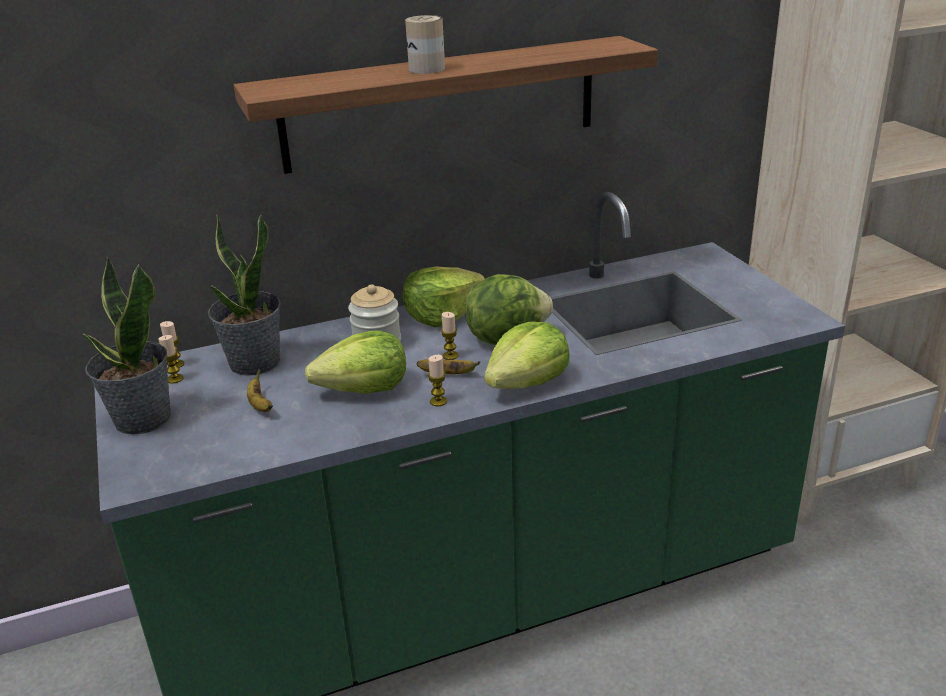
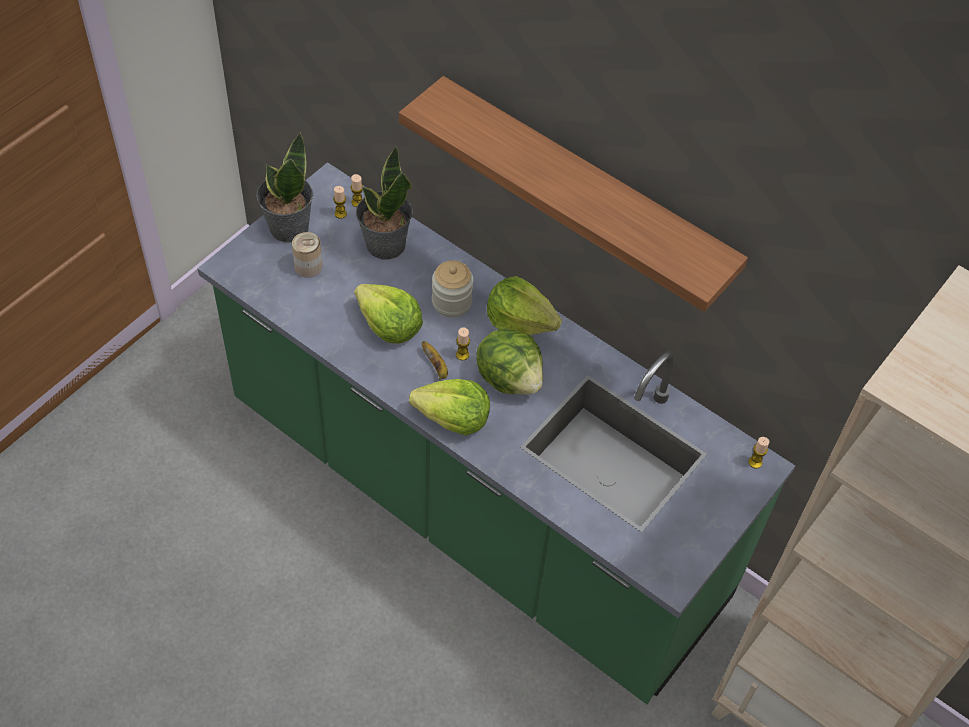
camera: 55 degrees right, 25 degrees up
(260, 405) = (337, 279): banana -> none
(427, 69) = (544, 171): can -> can (308, 266)
(438, 401) = (398, 376): candle -> candle (755, 462)

